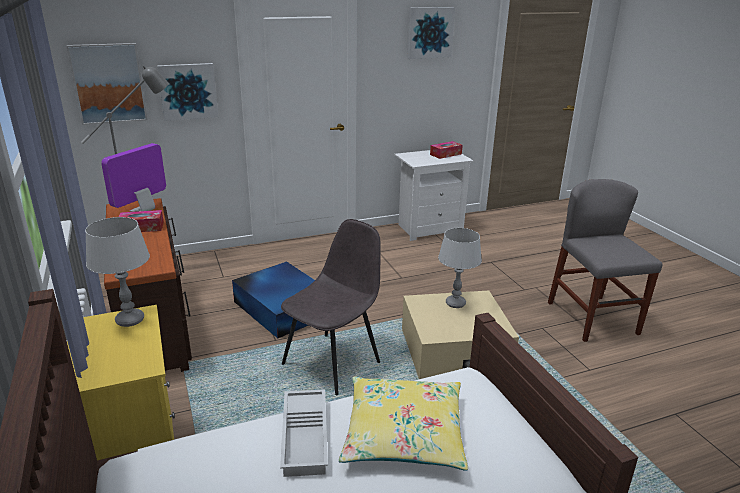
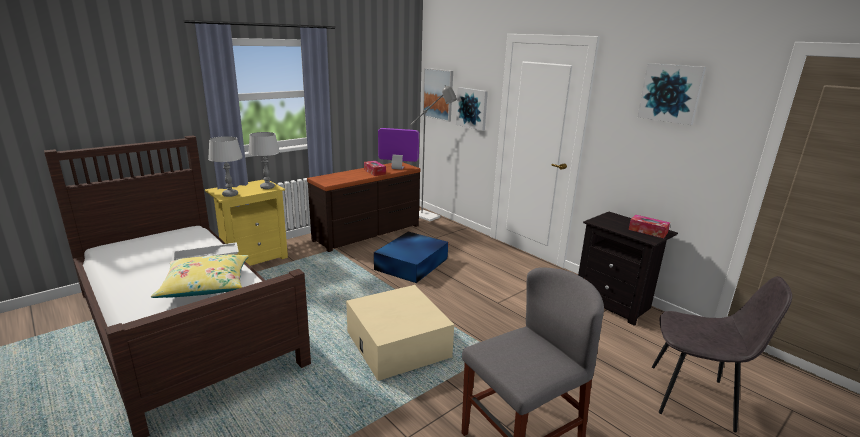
camera: 70 degrees right, 5 degrees down
(333, 362) = (356, 293): grey chair -> grey chair (693, 397)
(428, 228) = (615, 303): white nightstand -> black nightstand
(455, 303) = (416, 308): grey table lamp -> grey table lamp (230, 194)

